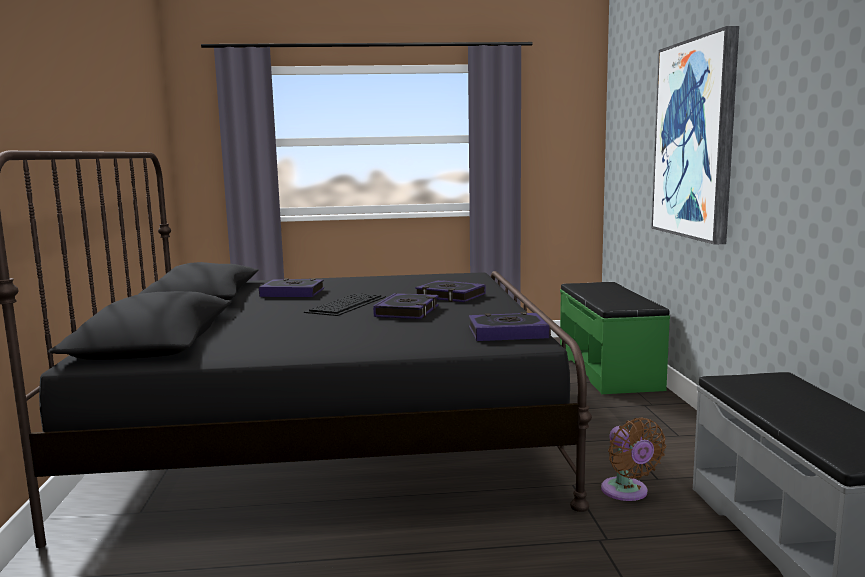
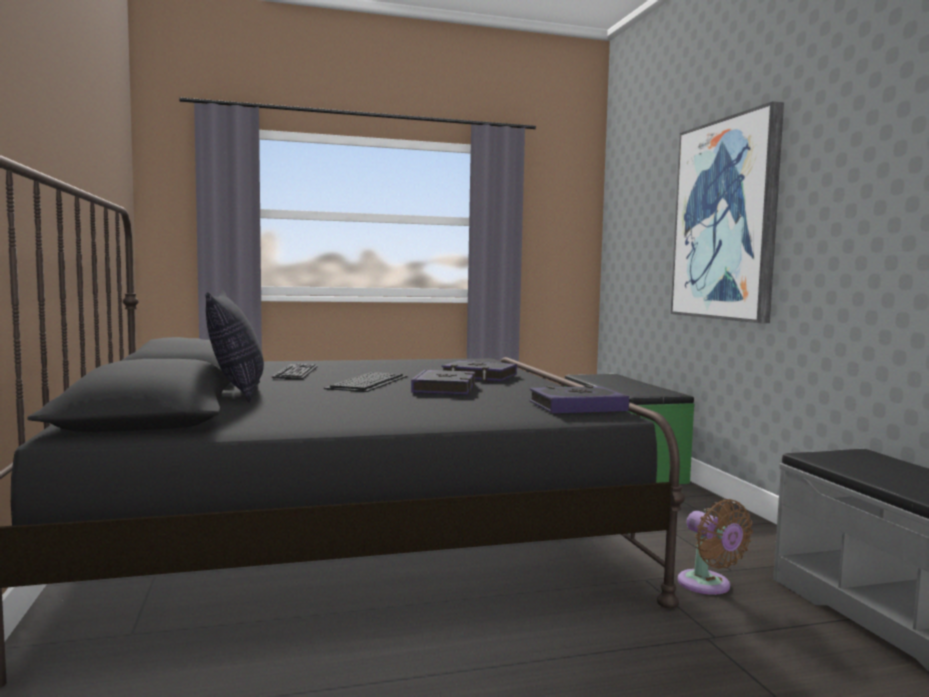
camera: 10 degrees left, 5 degrees down
(230, 318) = (237, 393): none -> pillow
(292, 293) = (294, 372): book -> keyboard

